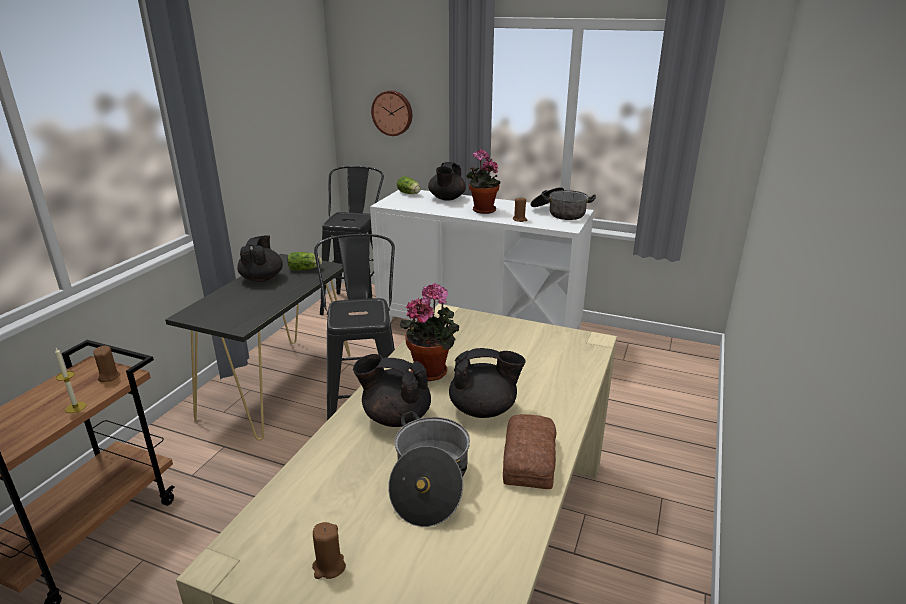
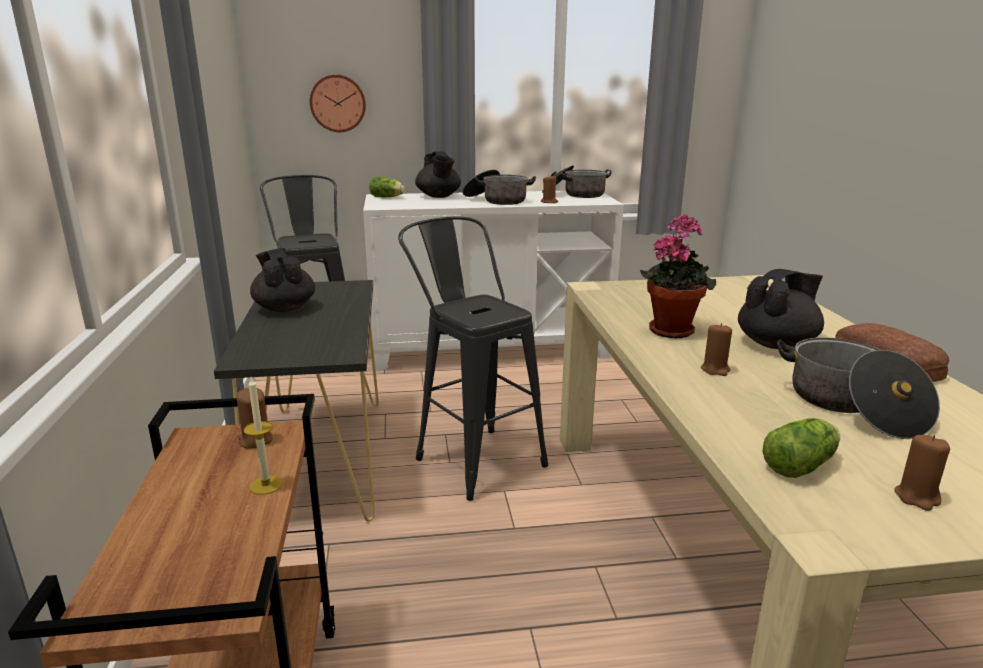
camera: 30 degrees left, 5 degrees down
(305, 269) = (328, 291): lettuce -> lettuce (802, 465)
(395, 417) = (715, 369): black teapot -> brown candle
(481, 210) = (496, 200): potted plant -> cooking pot

